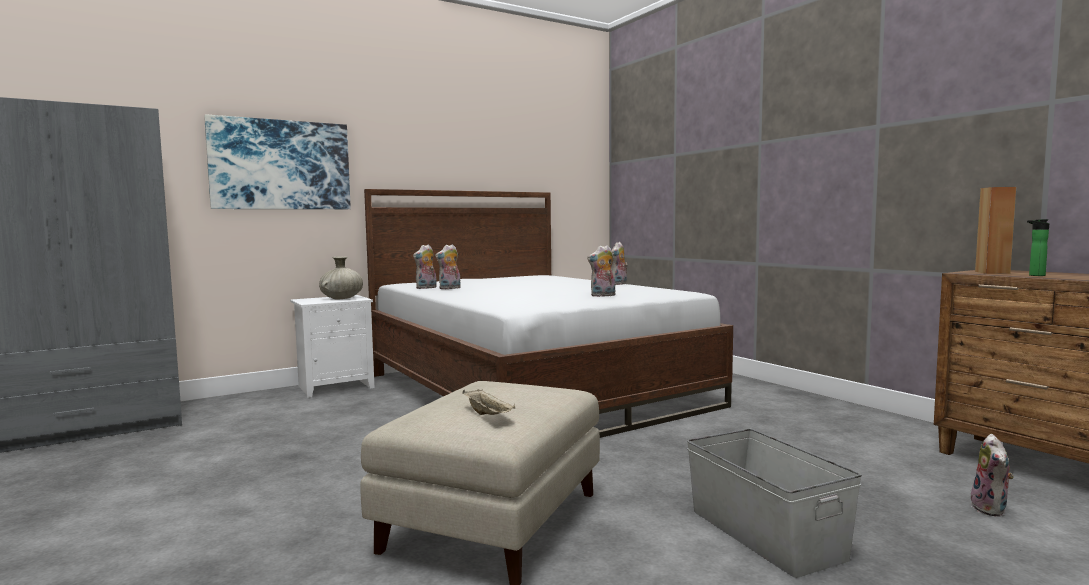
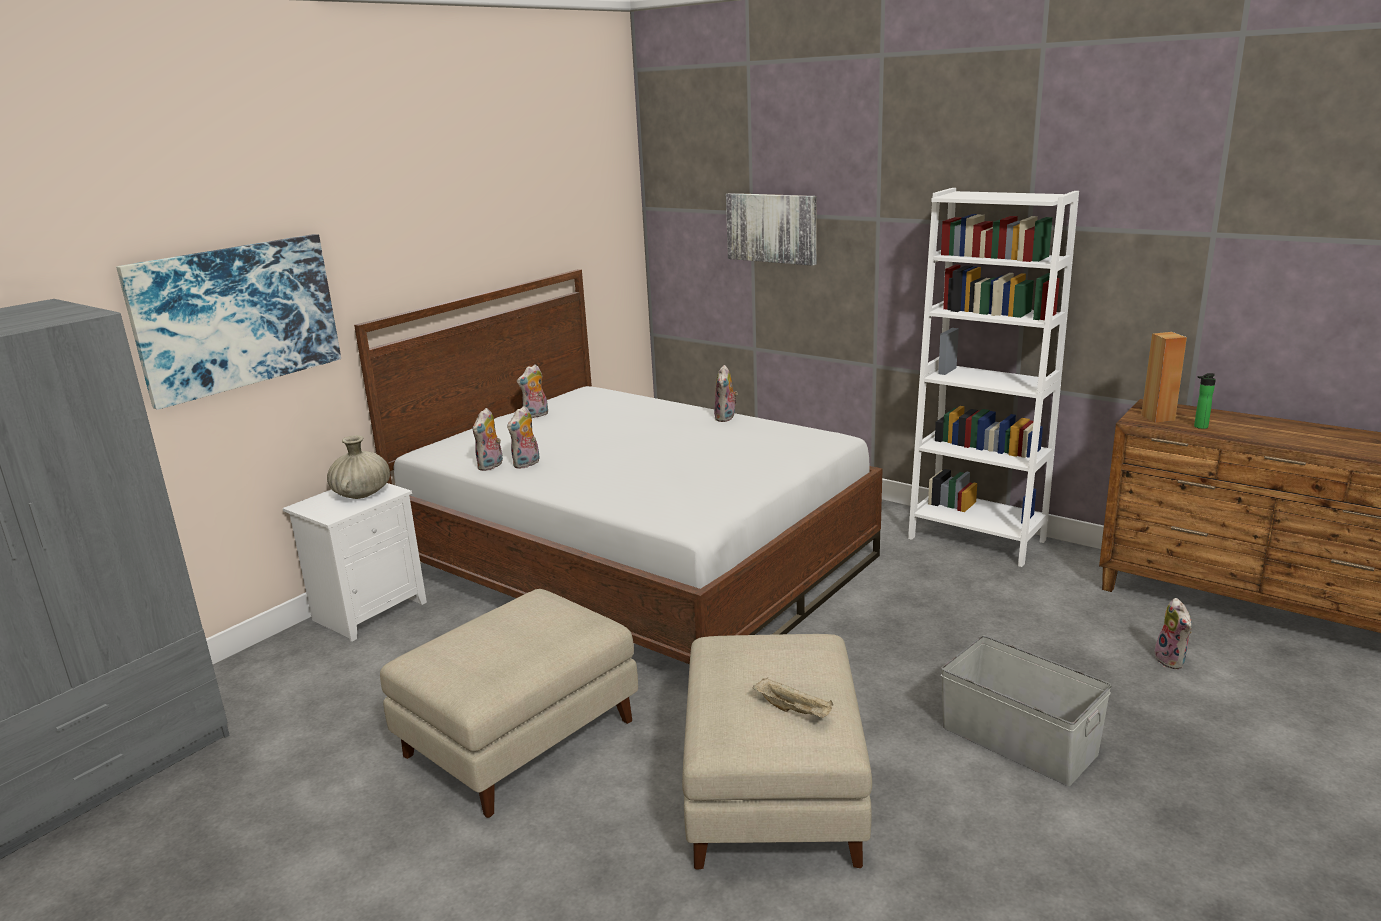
camera: 20 degrees left, 15 degrees up
(346, 456) = (520, 738): none -> beige ottoman
(603, 296) = (751, 466): plush toy -> plush toy (536, 415)
(687, 162) = (772, 228): none -> picture
(830, 409) = (976, 539): none -> white bookcase

